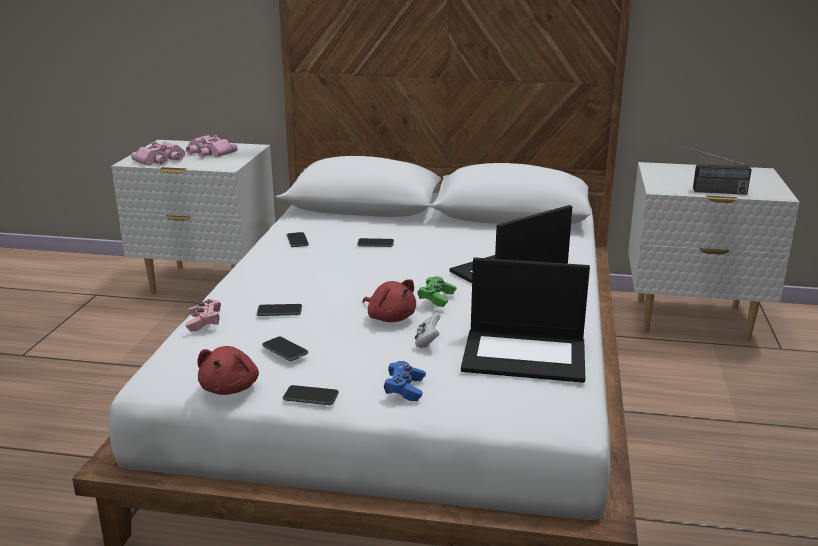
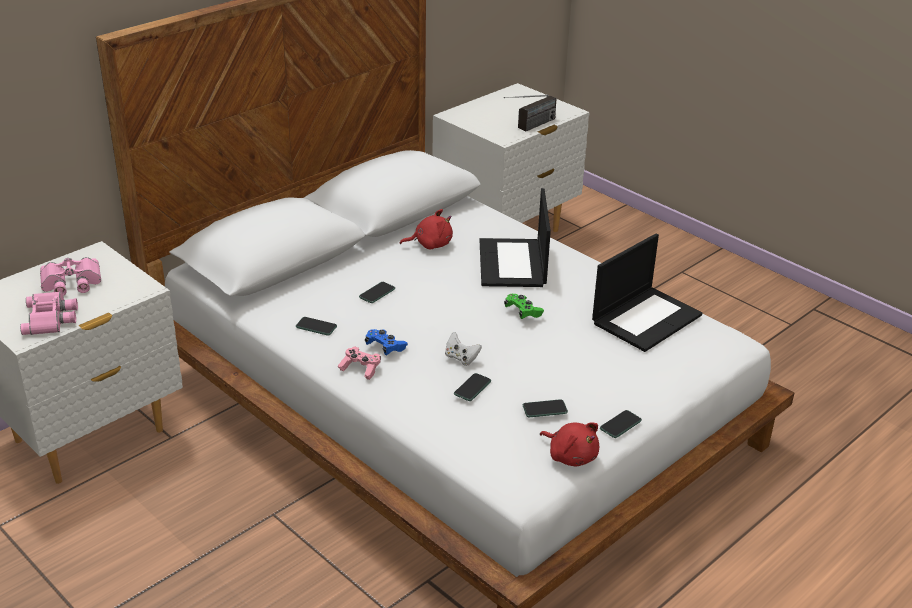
camera: 55 degrees left, 10 degrees up
(204, 322) = (445, 432): pink game controller -> pink game controller (360, 369)
(390, 317) = (528, 345): red plush toy -> red plush toy (430, 244)
(405, 389) = (646, 383): blue game controller -> blue game controller (385, 347)
(427, 342) = (586, 346): white game controller -> white game controller (461, 358)

